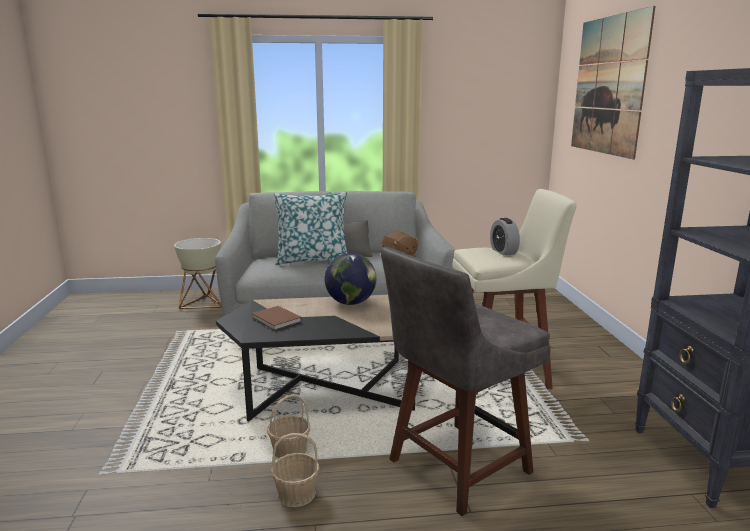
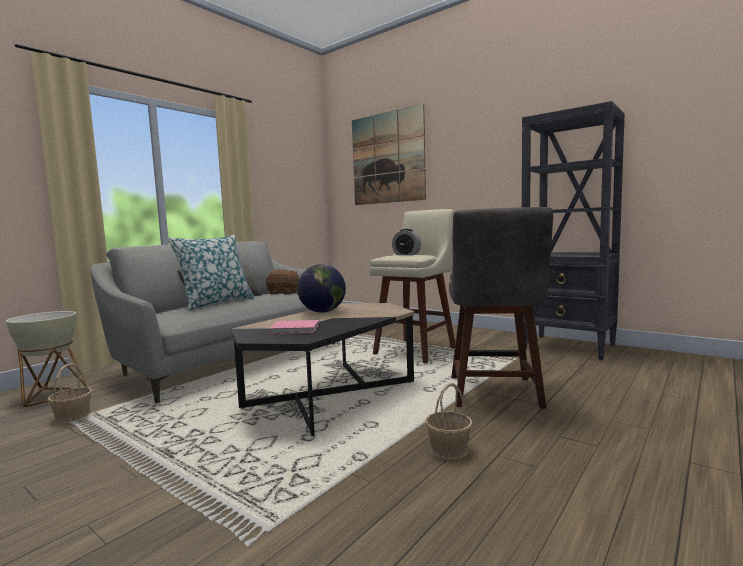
camera: 45 degrees left, 10 degrees down
(276, 320) = (296, 329): brown book -> pink book
(289, 451) = (387, 434): basket -> basket (72, 417)

